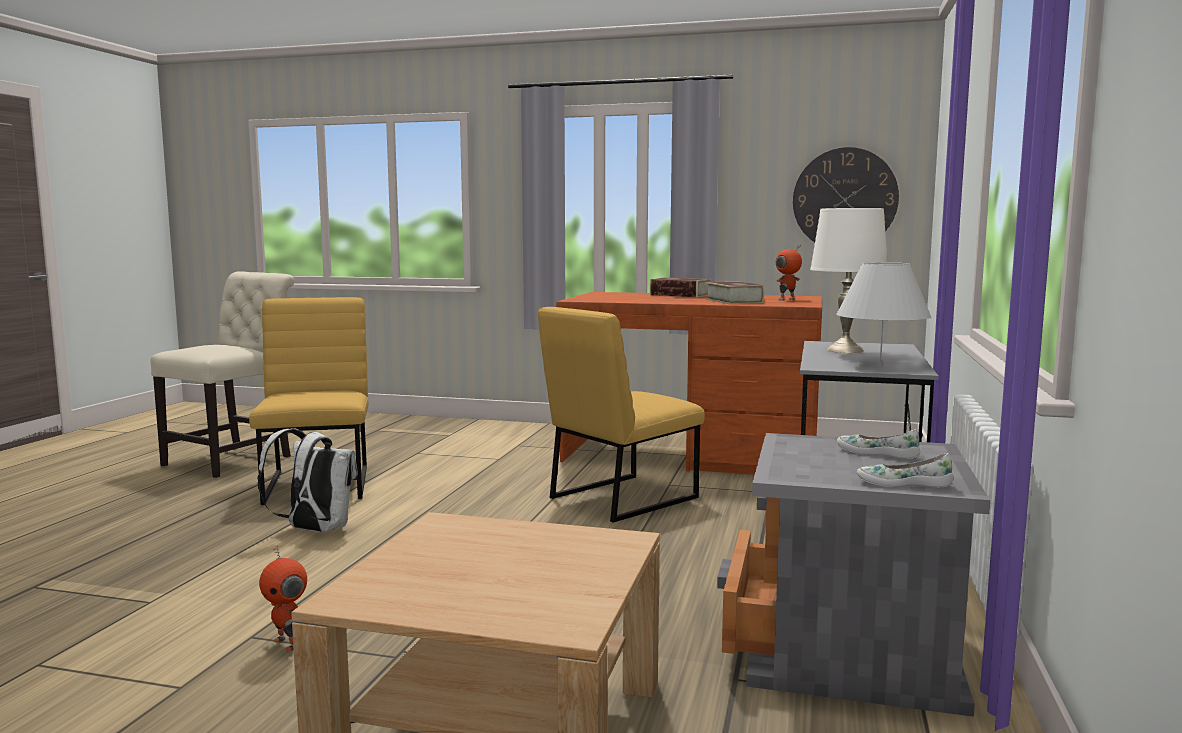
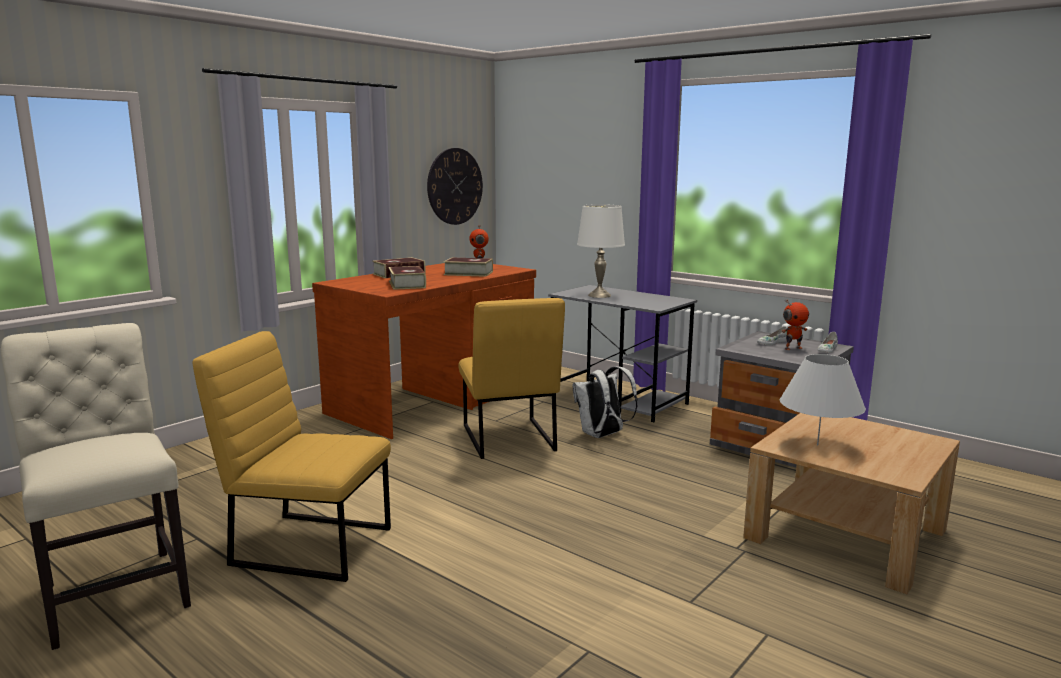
camera: 65 degrees left, 5 degrees up
(287, 643) = (709, 587): toy robot -> toy robot (792, 348)
(314, 530) = (462, 558): white backpack -> white backpack (602, 435)
(628, 299) = (407, 284): none -> book
(880, 364) = (655, 299): white table lamp -> white table lamp (817, 445)

